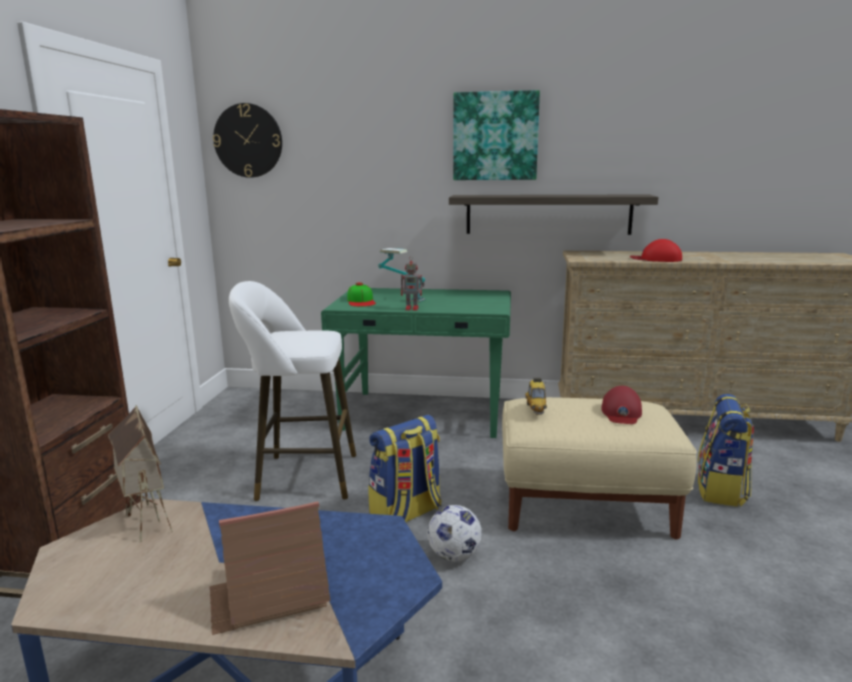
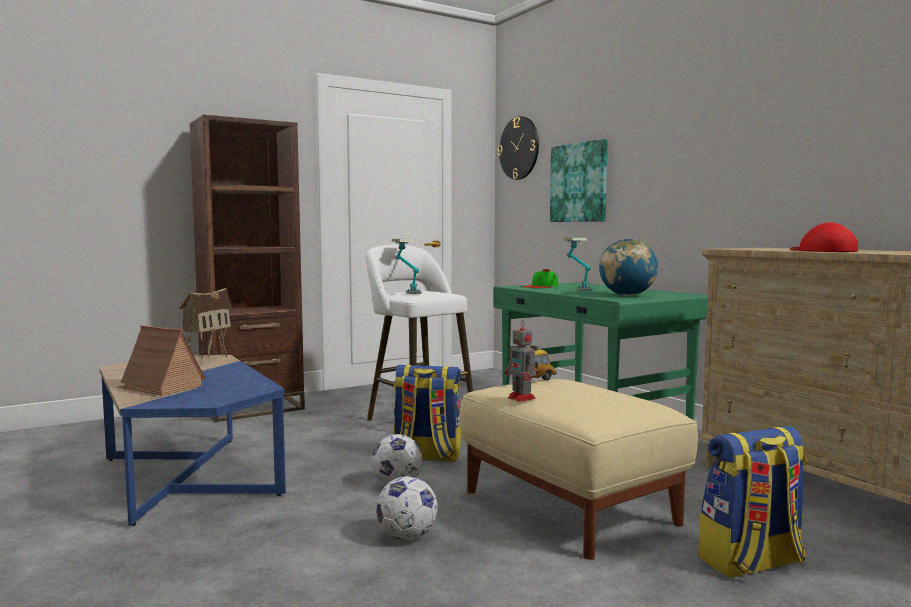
camera: 50 degrees right, 10 degrees down
(282, 340) = (406, 291): none -> table lamp
(412, 308) = (557, 292): toy robot -> toy robot (522, 398)
(477, 303) = (627, 295): none -> globe
(495, 136) = (698, 118): picture -> picture (579, 182)
(548, 214) = (749, 203): shelf -> none
(576, 598) = (407, 537): none -> football
(621, 412) = (595, 399): red cap -> none

